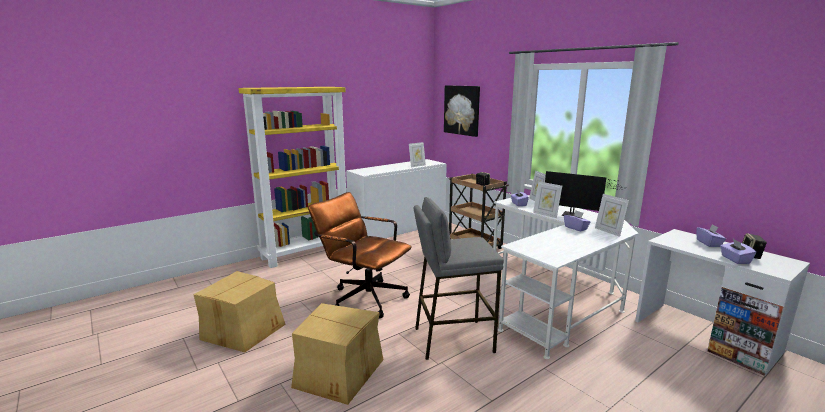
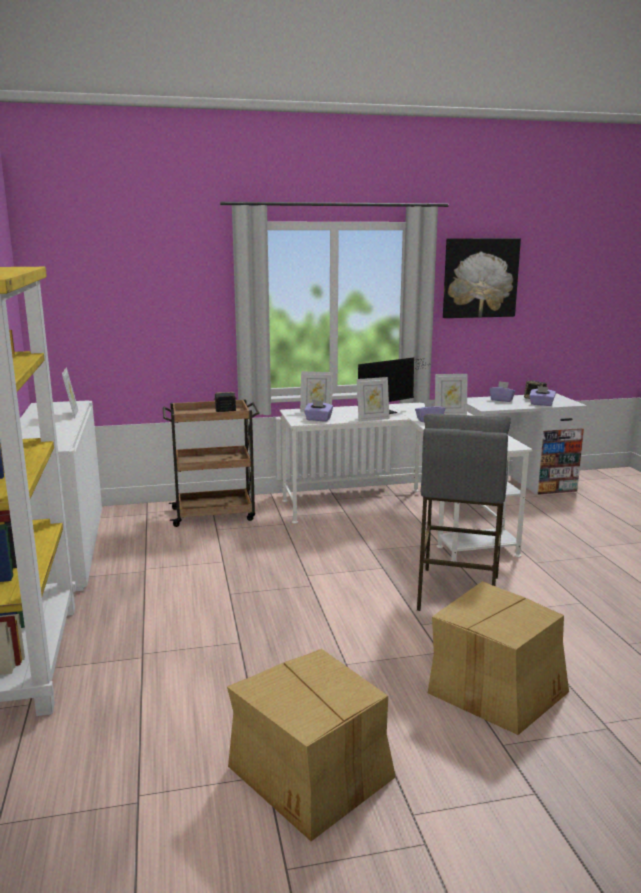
camera: 65 degrees left, 0 degrees up
(363, 297) = (293, 630): brown office chair -> none
(462, 110) = (107, 300): picture -> picture (480, 278)

